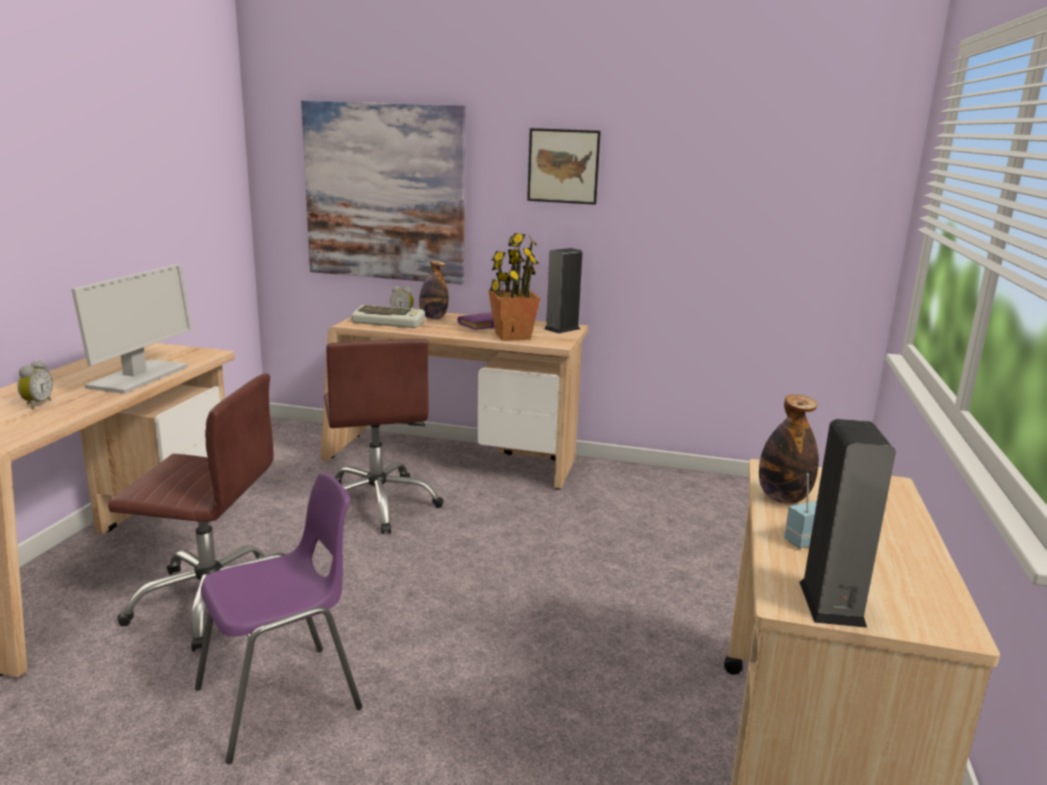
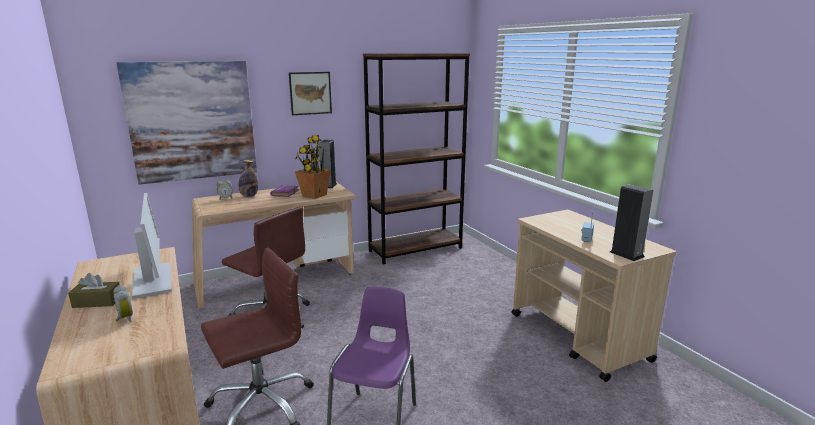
camera: 40 degrees left, 0 degrees up
(59, 381) = (97, 302): none -> brown tissue box
(389, 322) = (230, 205): keyboard -> none
(716, 490) = (415, 249): none -> brown bookcase
(783, 498) = (554, 228): bottle -> none

